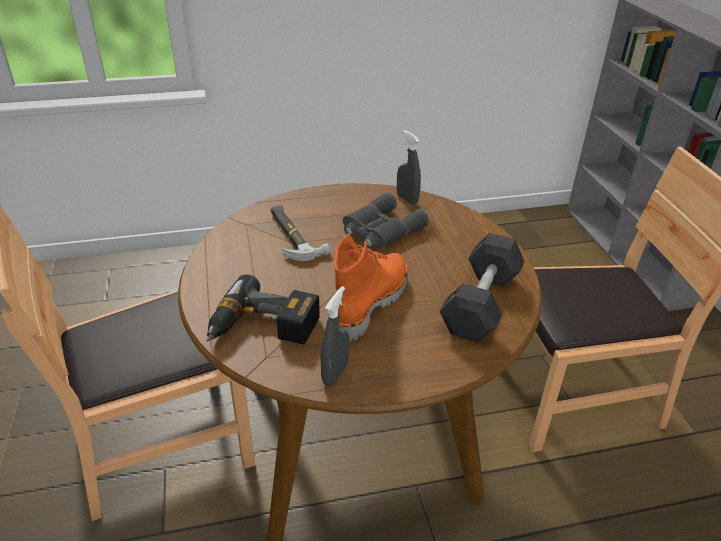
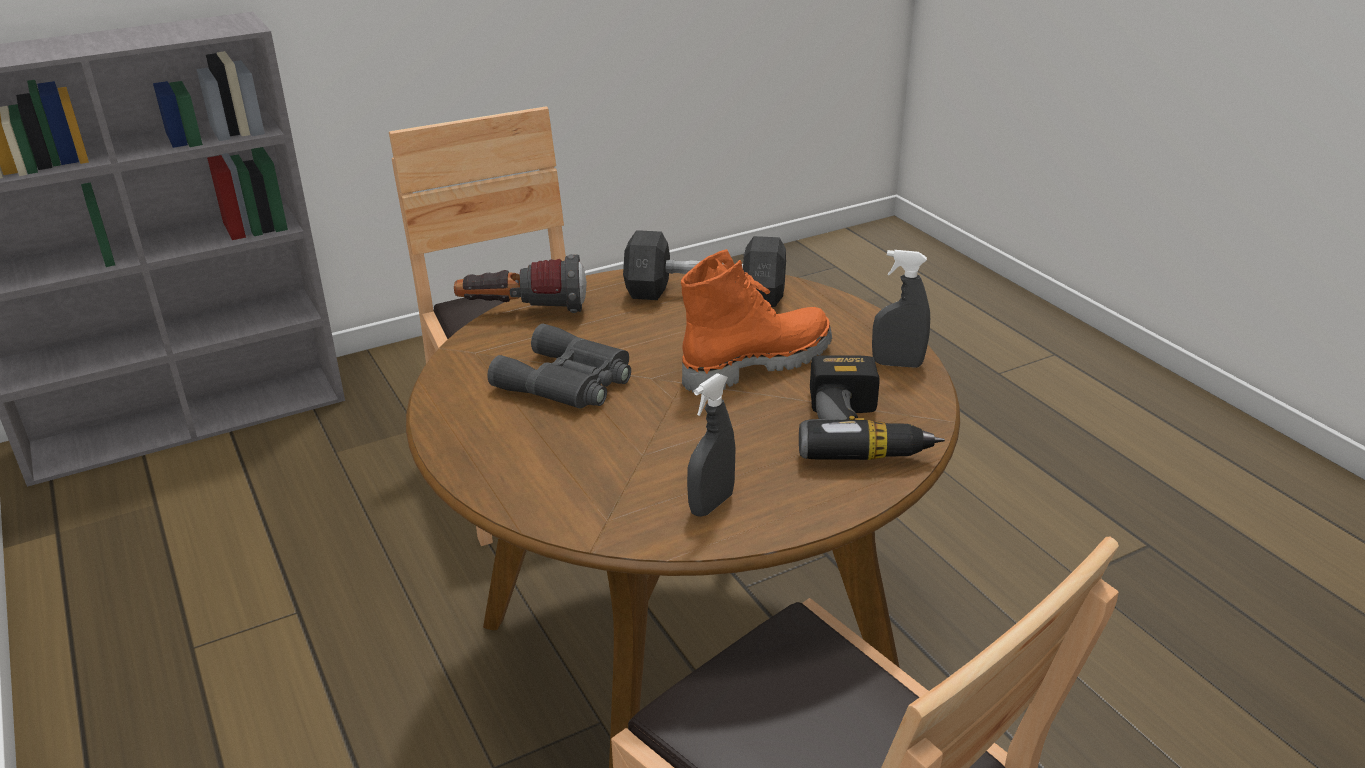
camera: 105 degrees left, 5 degrees down
(293, 235) = (620, 459): hammer -> none
(368, 304) = (756, 363): orange boot -> orange boot turned 135 degrees clockwise
(407, 199) = (461, 372): grey spray bottle -> grey spray bottle (711, 504)
(475, 225) = (523, 312): none -> flashlight

